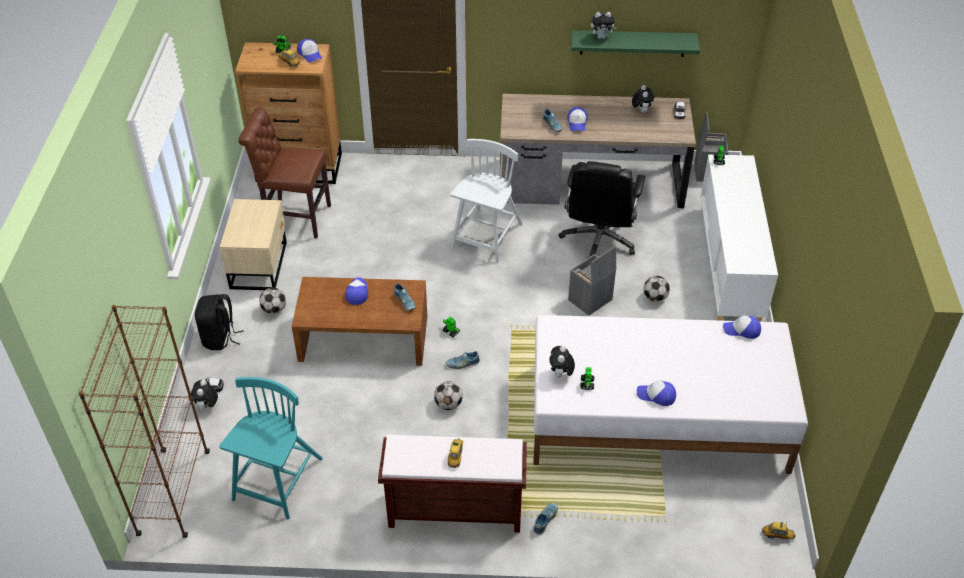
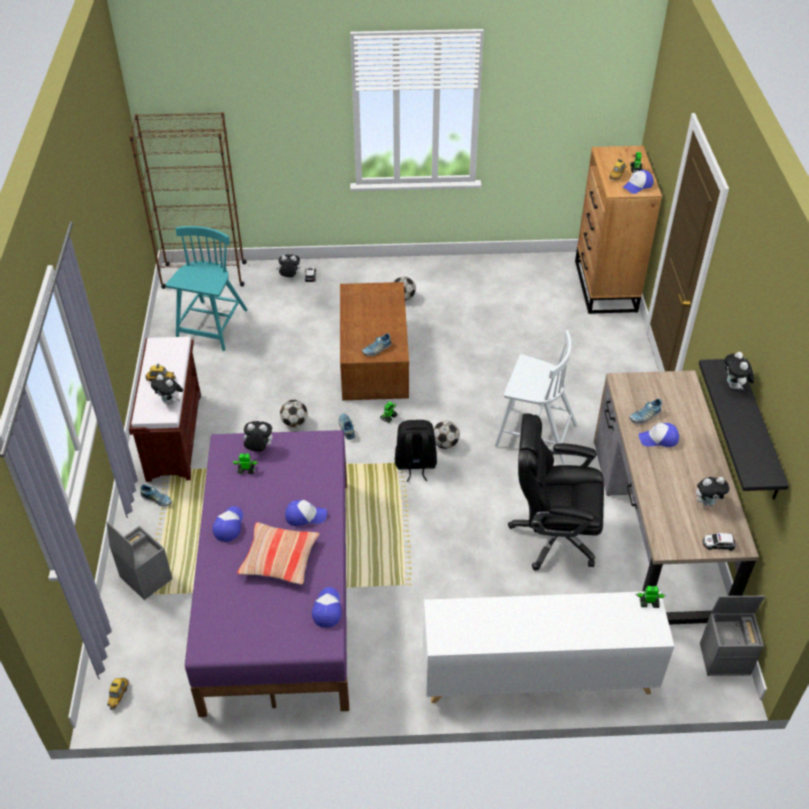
camera: 85 degrees right, 0 degrees up
(220, 338) = (365, 272): black backpack -> black backpack (415, 465)
(260, 264) = (460, 281): beige nightstand -> none
(277, 481) = (212, 326): turquoise chair -> turquoise chair turned 90 degrees counterclockwise
(294, 218) = (529, 292): brown chair -> none
(357, 293) = (385, 317): cap -> cap (305, 516)
(491, 445) = (170, 402): none -> plush toy
(590, 300) = (449, 528): grey storage box -> grey storage box (144, 578)
(632, 43) = (758, 431): green shelf -> black shelf
(655, 297) = (463, 591): football -> football (445, 444)
(658, 419) = (278, 590): white bed -> purple bed
(692, 360) = (279, 559): none -> pillow

